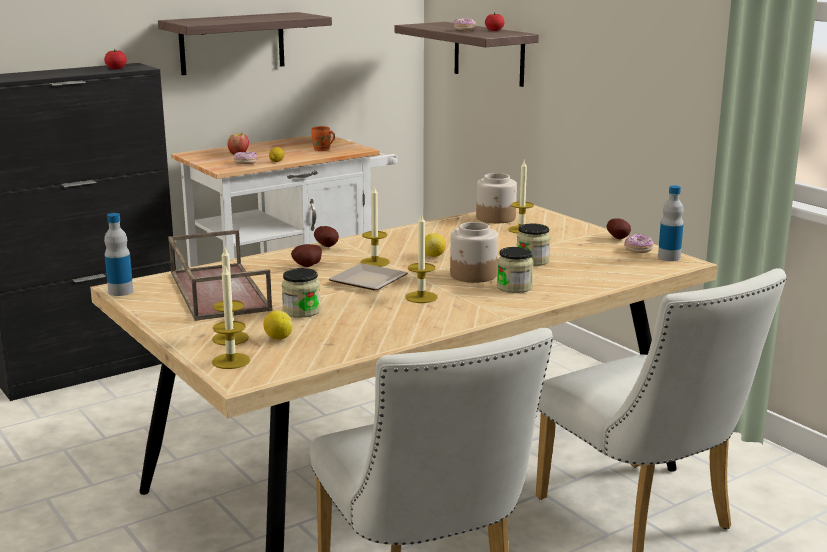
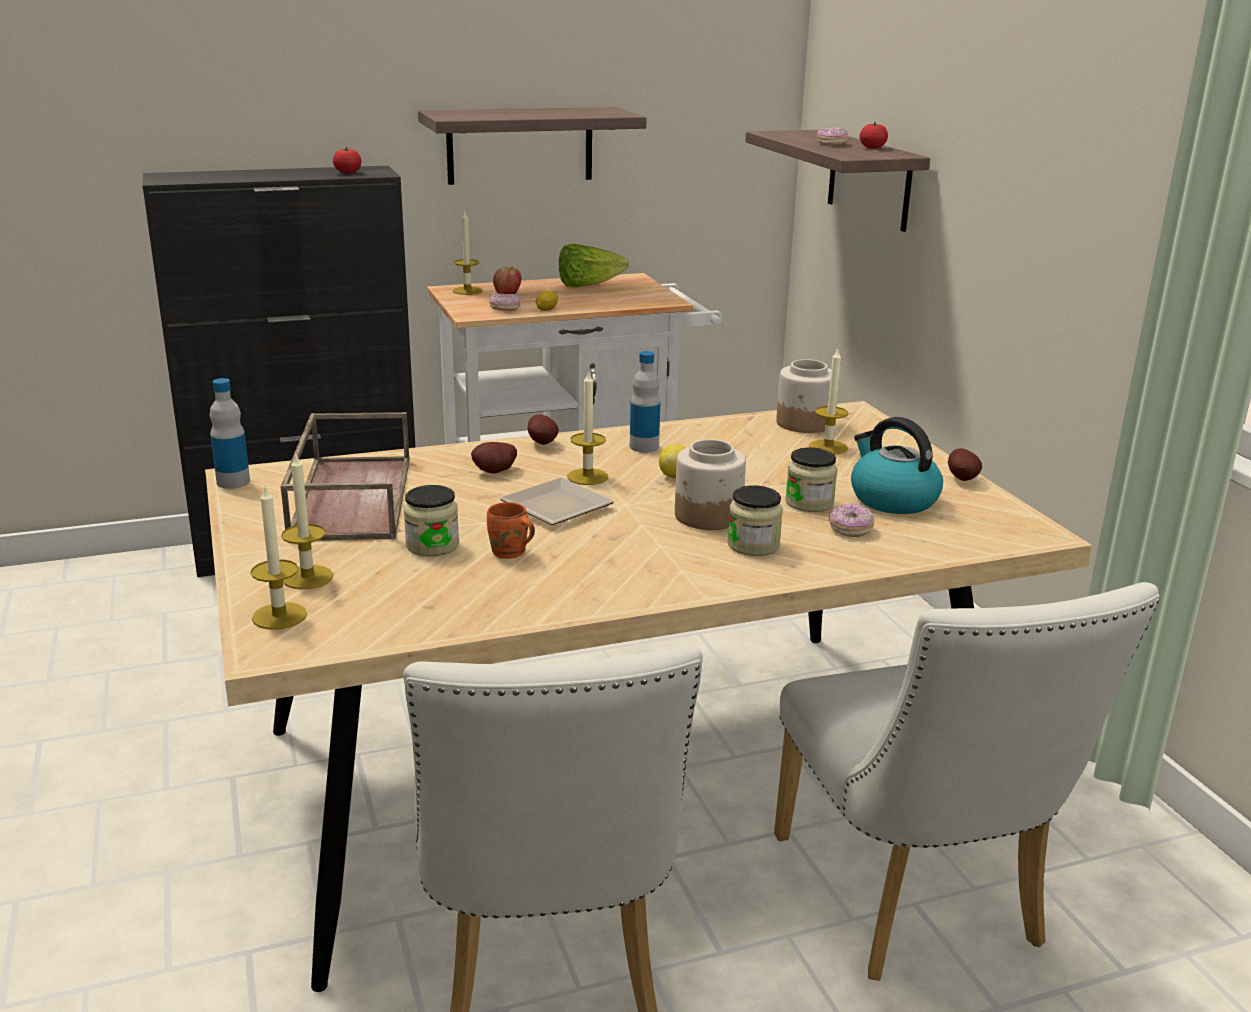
camera: 15 degrees right, 5 degrees up
(278, 338) = (368, 586): lemon -> none
(293, 144) = (588, 286): none -> lettuce
(322, 150) = (618, 298): orange mug -> orange mug (509, 554)
(421, 297) = (609, 544): candle -> candle (467, 291)
(582, 253) = (892, 499): none -> kettle
(638, 250) = (981, 503): donut -> donut (850, 529)
(669, 257) = (1020, 522): bottle -> bottle (644, 447)

